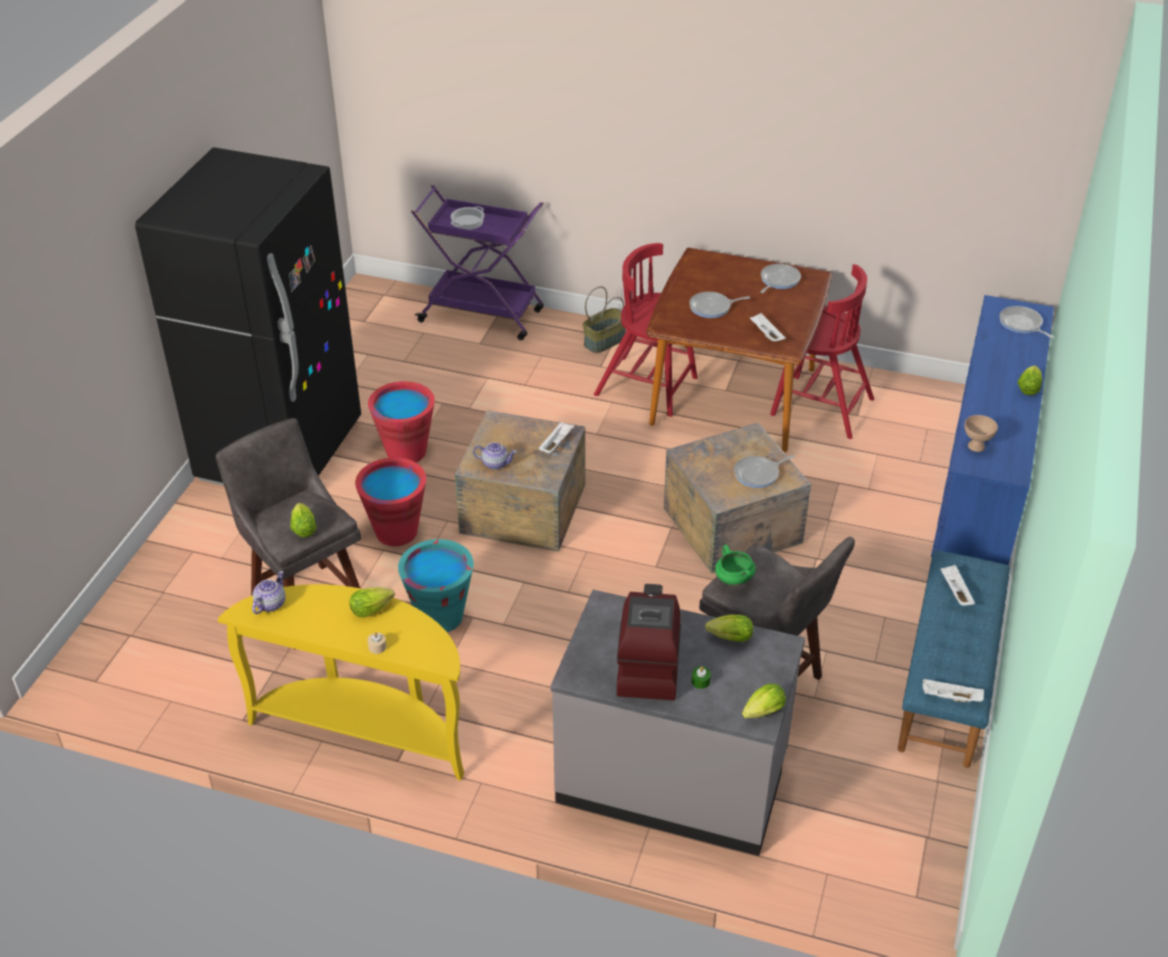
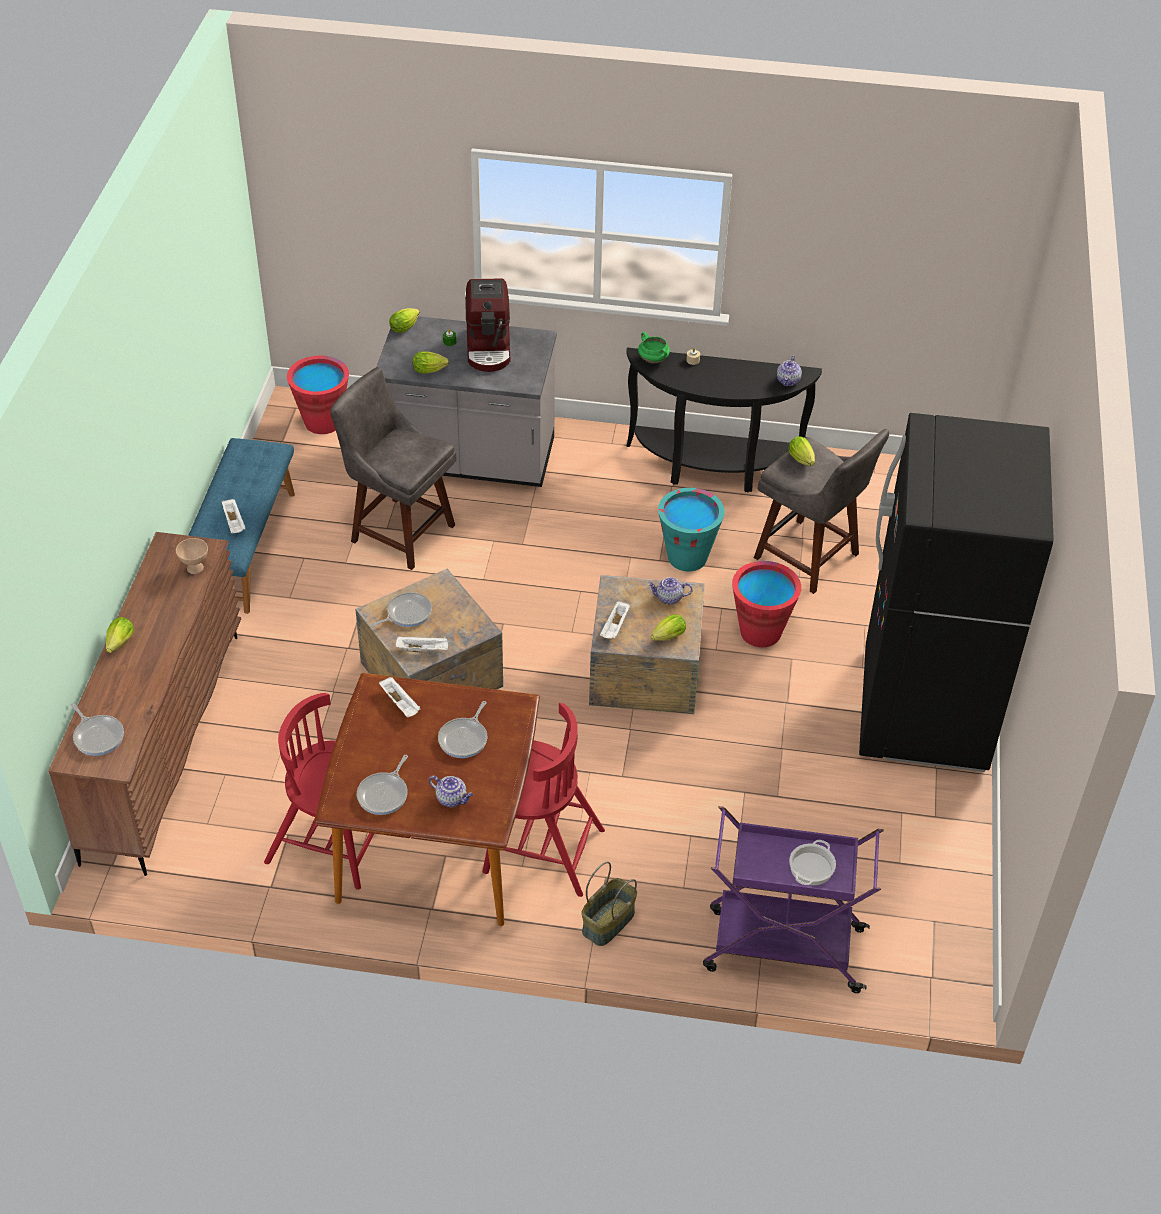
camera: 170 degrees right, 5 degrees up
(366, 728) = (712, 469): yellow console table -> black console table
(373, 609) = (707, 384): lettuce -> lettuce (667, 638)
(406, 452) = (790, 724): red bucket -> red bucket (323, 422)
(712, 307) = (464, 738): frying pan -> frying pan turned 135 degrees clockwise
(725, 273) = (452, 799): none -> teapot
(733, 579) = (428, 453): green cooking pot -> green cooking pot (654, 360)
(950, 698) = (257, 442): white tray -> white tray (423, 649)
(980, 489) = (165, 745): blue dresser -> brown dresser

